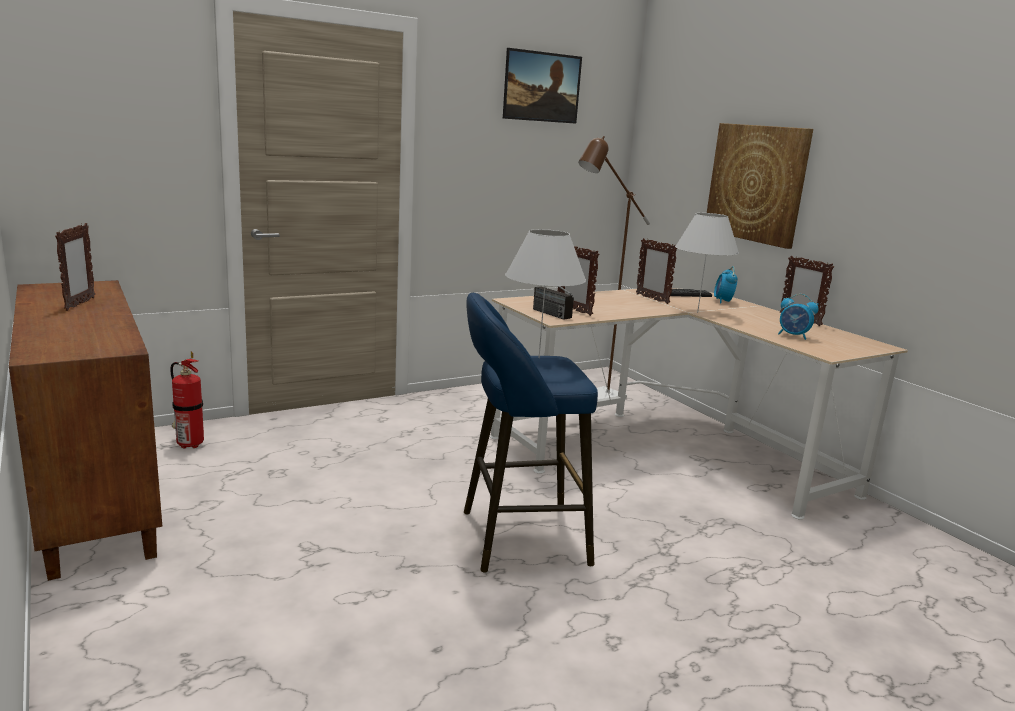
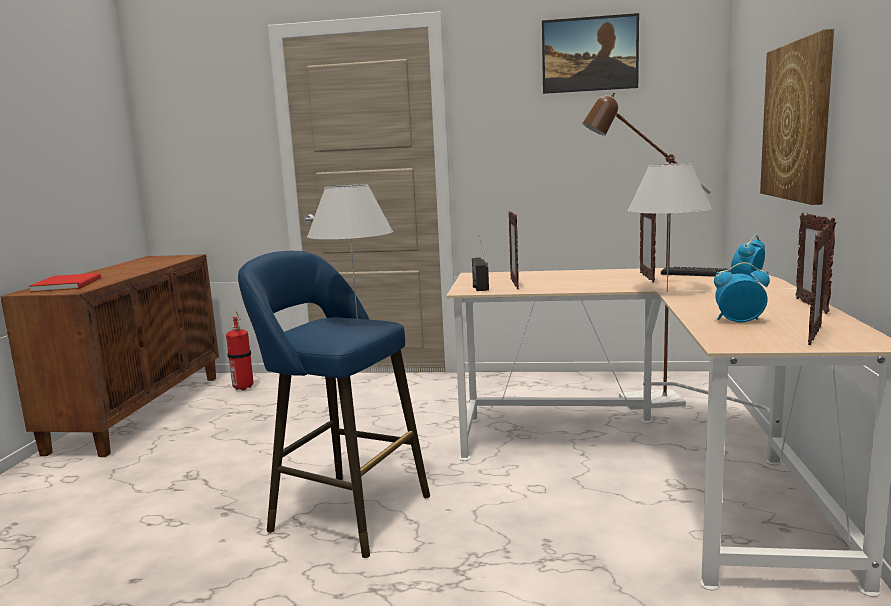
camera: 40 degrees right, 5 degrees down
(68, 339) = (69, 284): none -> red book
(79, 304) = (139, 266): picture frame -> picture frame (814, 336)
(793, 336) = (738, 321): alarm clock -> alarm clock turned 120 degrees clockwise

